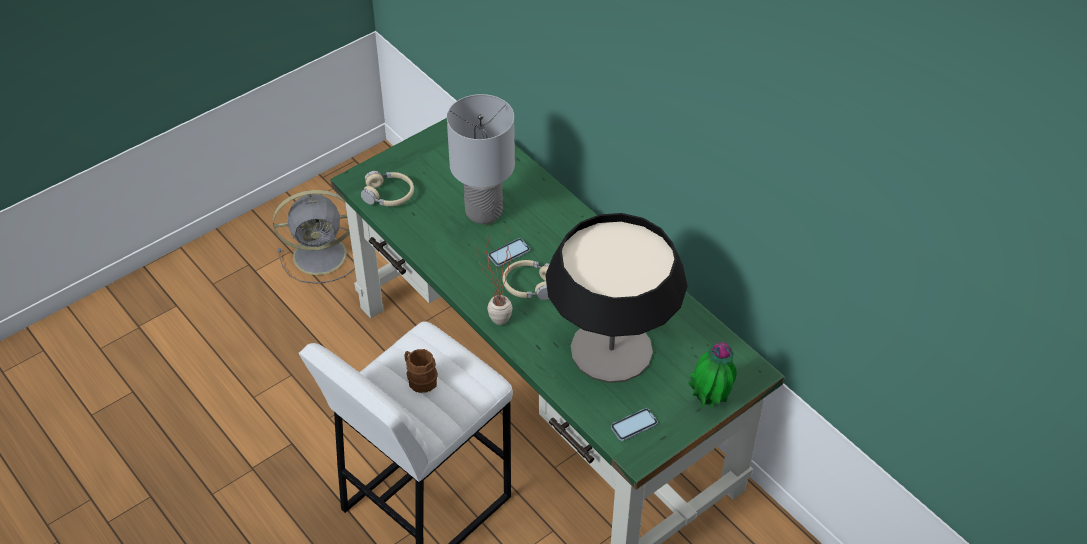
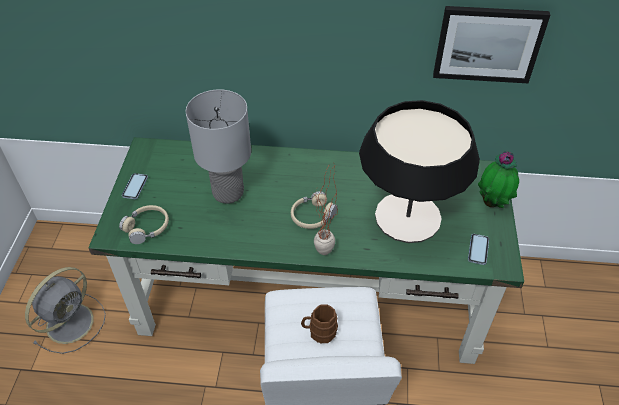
camera: 45 degrees left, 0 degrees up
(509, 253) = (275, 206): phone -> phone (135, 187)
(771, 214) = (488, 44): none -> picture

